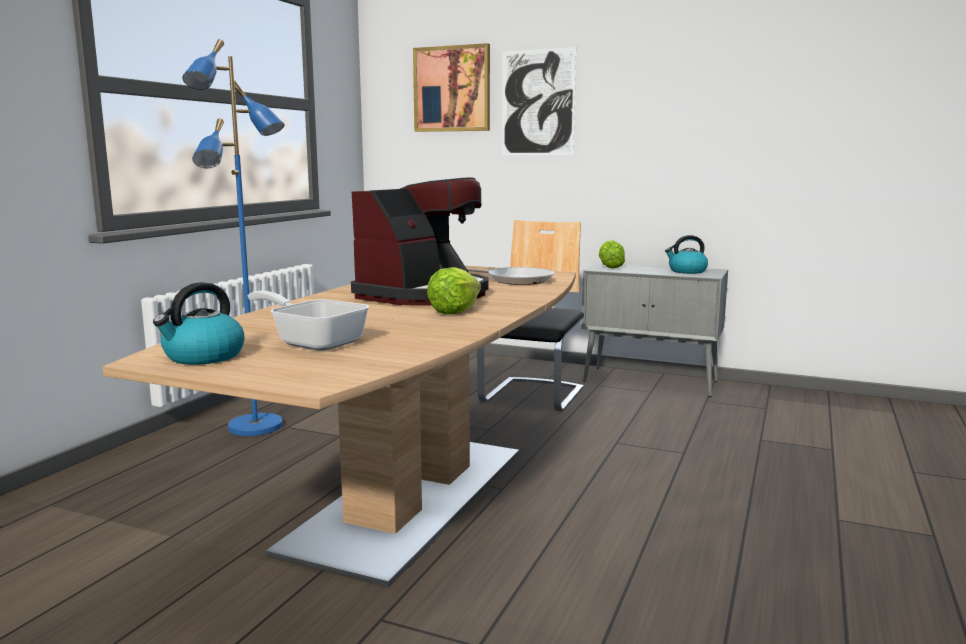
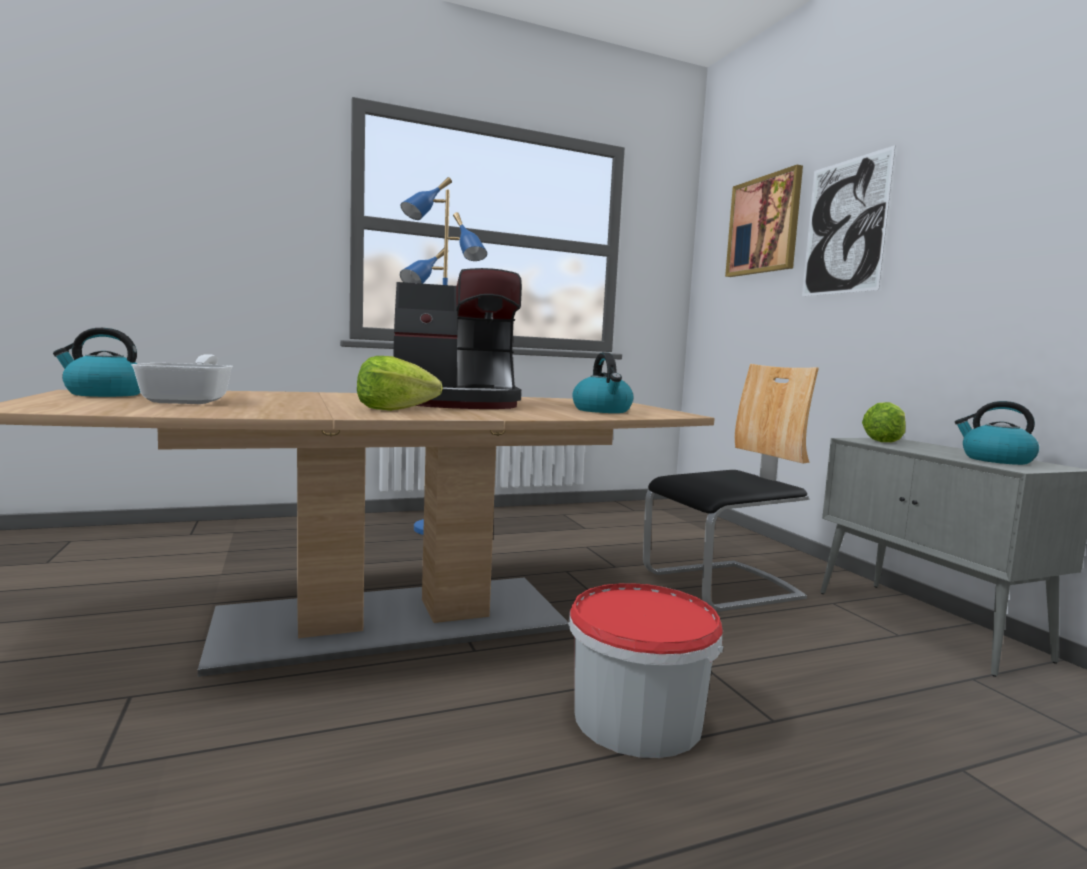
camera: 45 degrees right, 5 degrees down
(516, 280) = (602, 410): frying pan -> kettle
(641, 478) = (637, 718): none -> bucket

